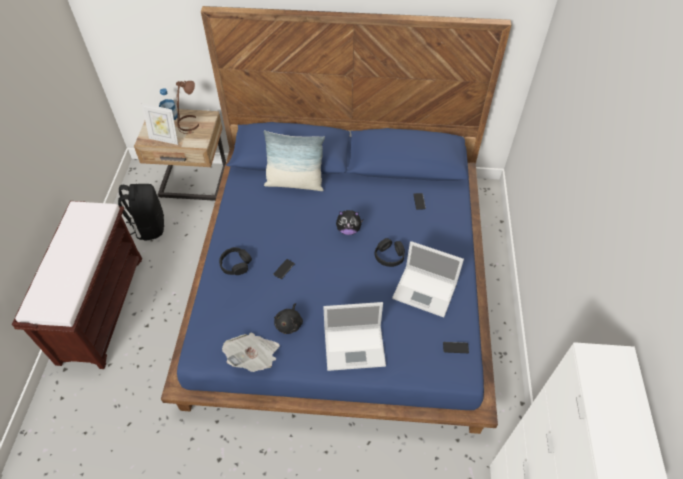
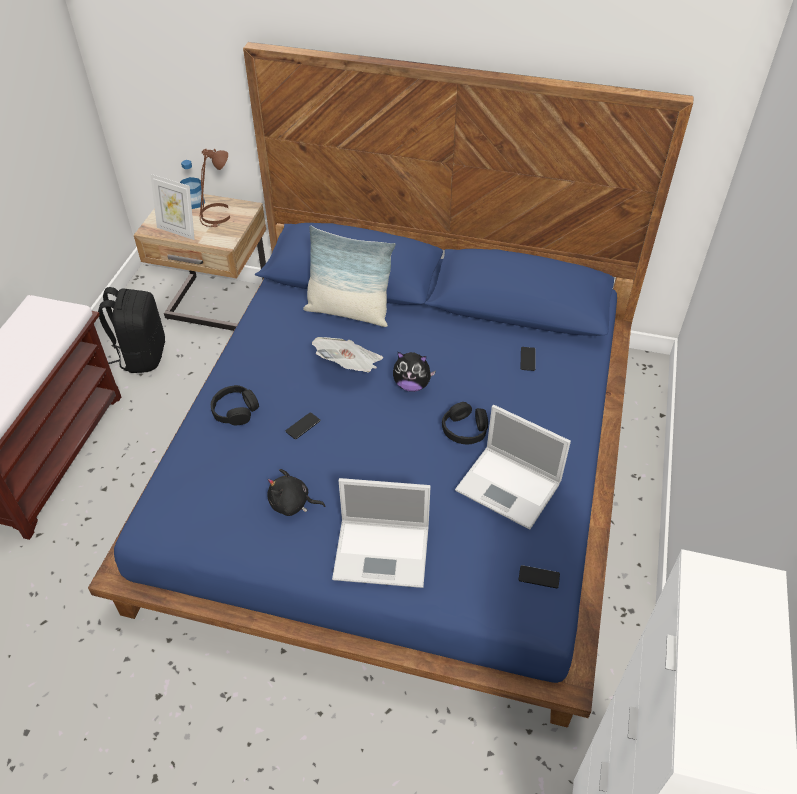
camera: 10 degrees right, 5 degrees down
(254, 357) = (228, 544): newspaper -> newspaper (349, 366)
(289, 323) = (292, 504): black plush toy -> black plush toy turned 75 degrees clockwise

